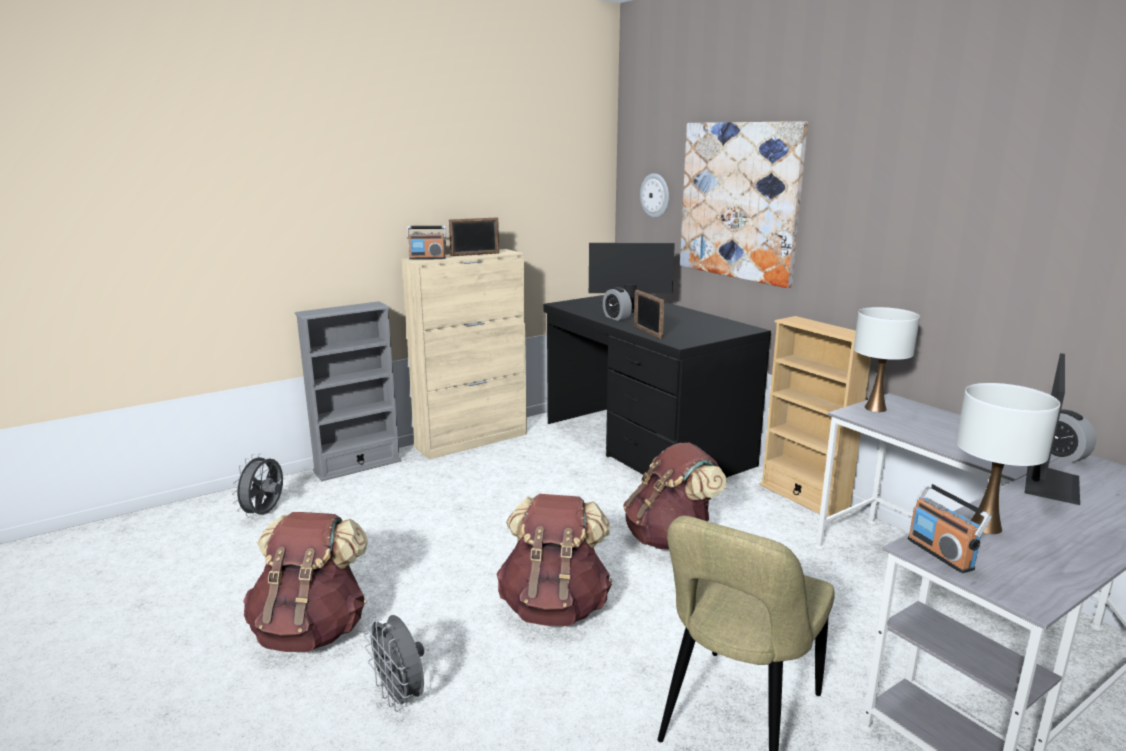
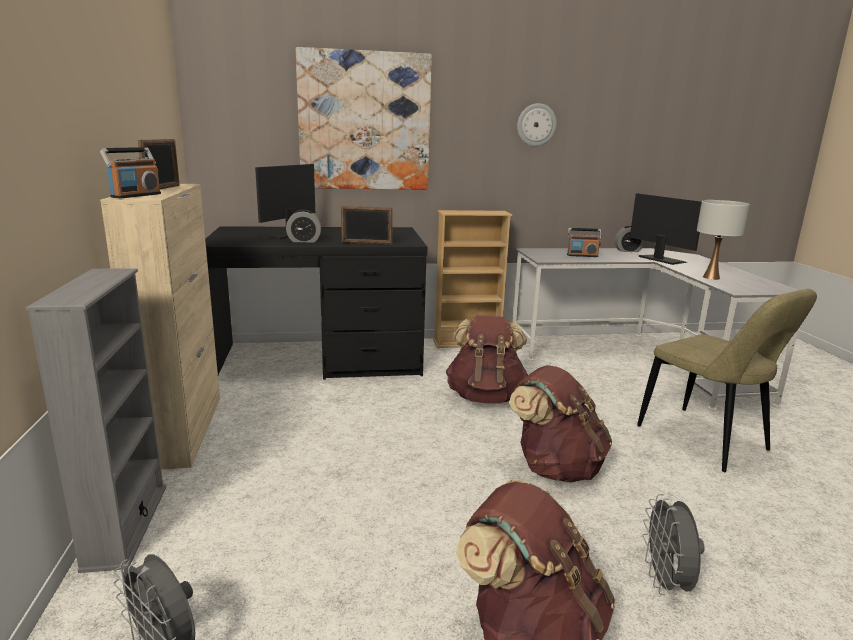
camera: 65 degrees left, 0 degrees up
(400, 697) = (666, 583): grey fan -> grey fan turned 105 degrees clockwise
(655, 195) = (251, 121): wall clock -> wall clock (536, 125)
(875, 408) = (539, 255): white table lamp -> none
(940, 554) = (743, 289): radio -> radio (582, 255)

